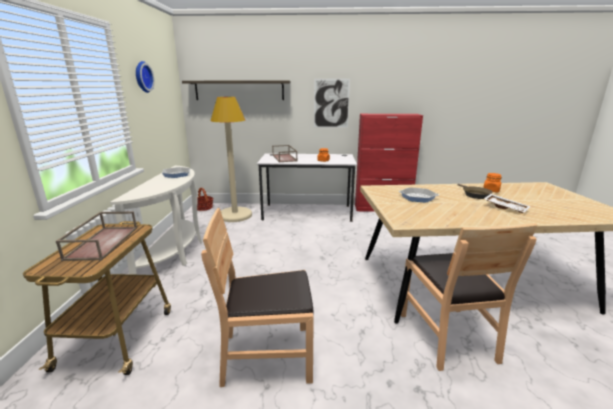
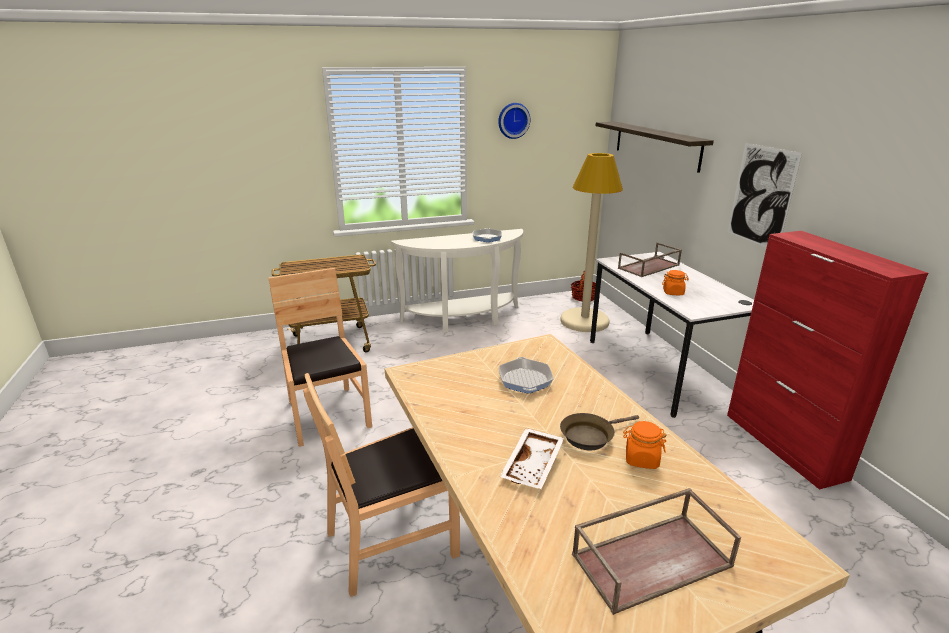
camera: 70 degrees right, 5 degrees up
(102, 242) = (331, 265): brown tray -> brown tray (652, 558)

